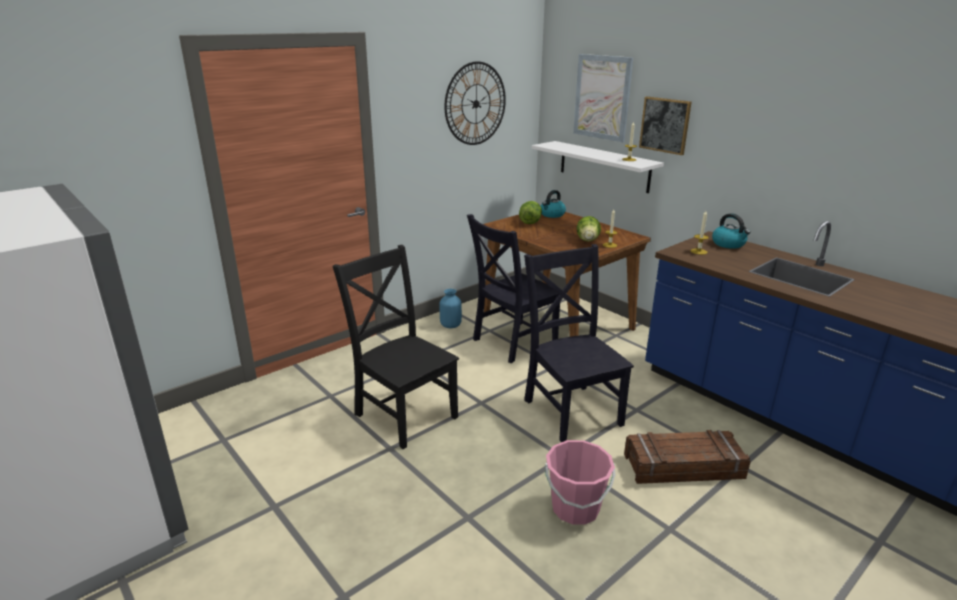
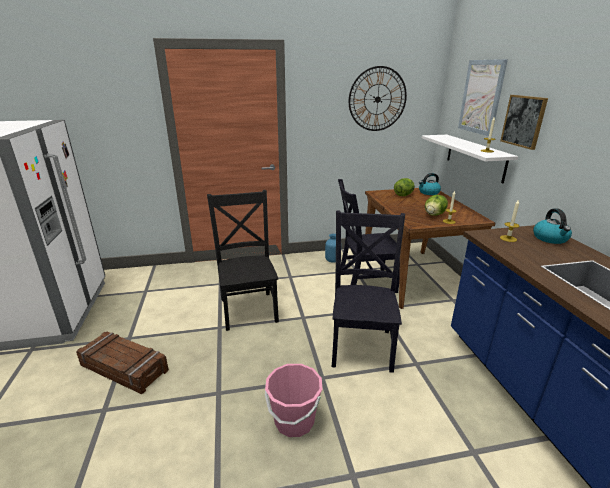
camera: 30 degrees right, 0 degrees up
(682, 466) = (415, 427): crate -> crate (125, 367)

